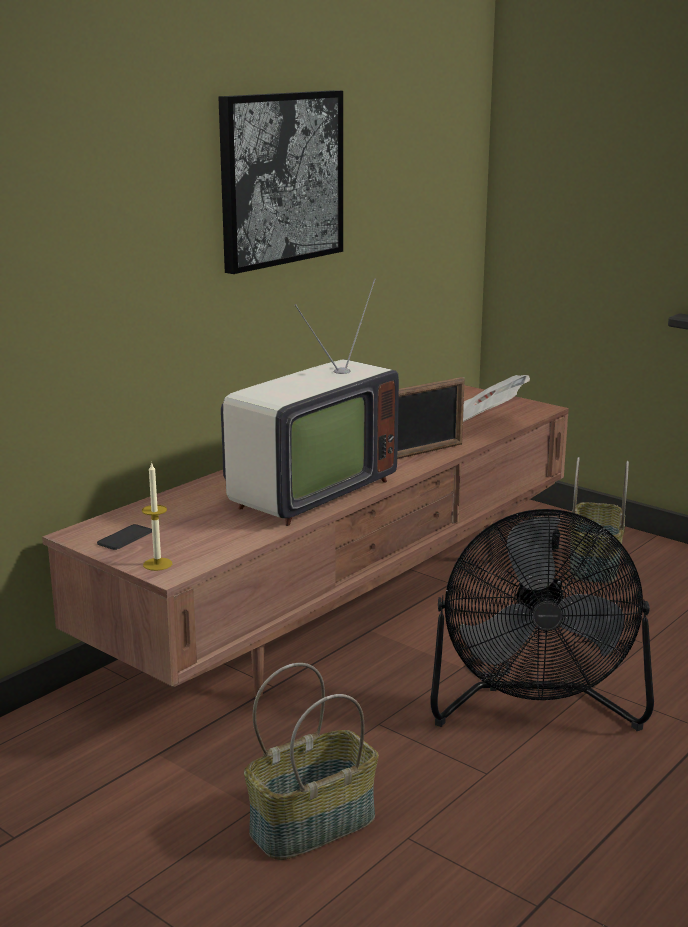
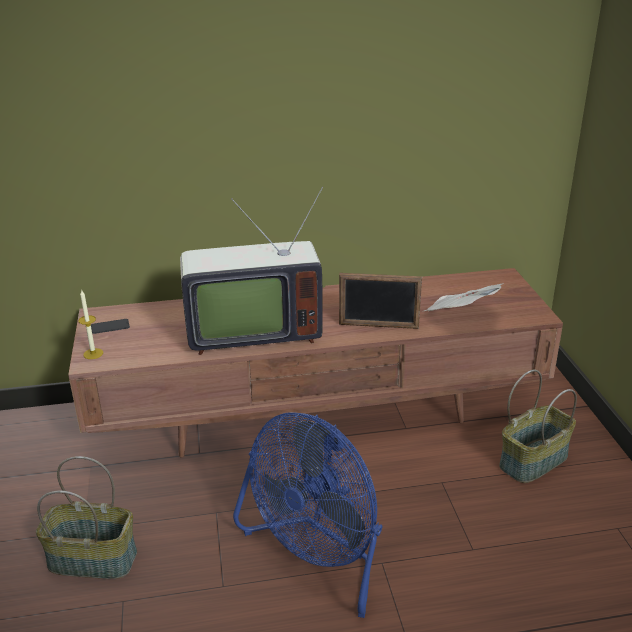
camera: 40 degrees right, 10 degrees up
(280, 179) = (309, 88): picture -> none
(526, 704) = (318, 550): black fan -> blue fan

